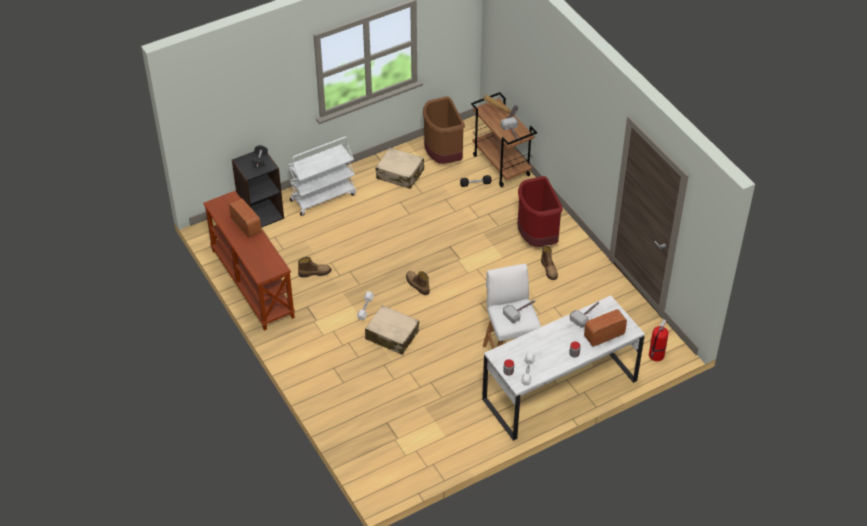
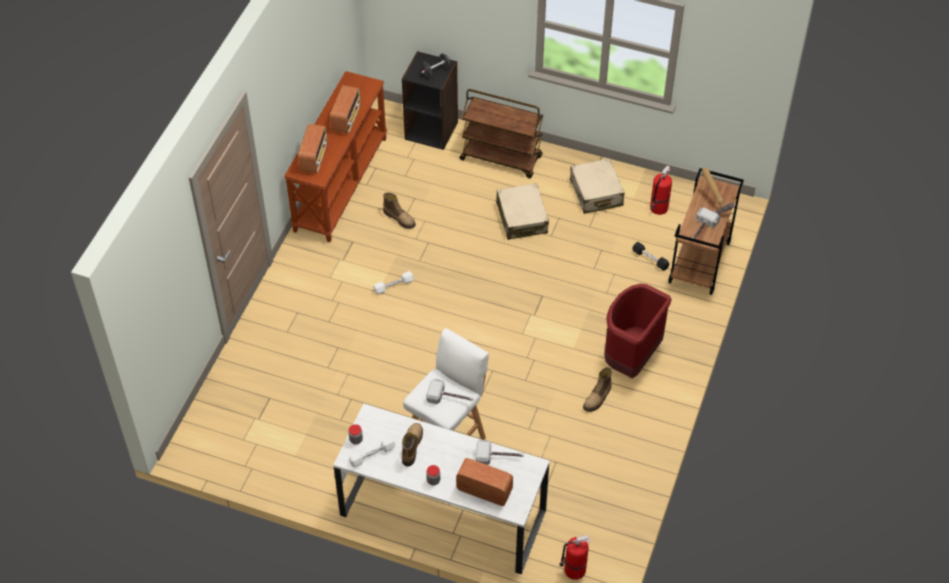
camera: 50 degrees right, 5 degrees up
(260, 260) = (314, 158): none -> radio
(323, 197) = (501, 158): white cart -> brown cart
(392, 335) = (380, 329): beige suitcase -> beige suitcase (522, 218)
(417, 285) = (464, 305): boot -> boot (411, 446)
(442, 156) = (658, 208): brown trash can -> fire extinguisher

